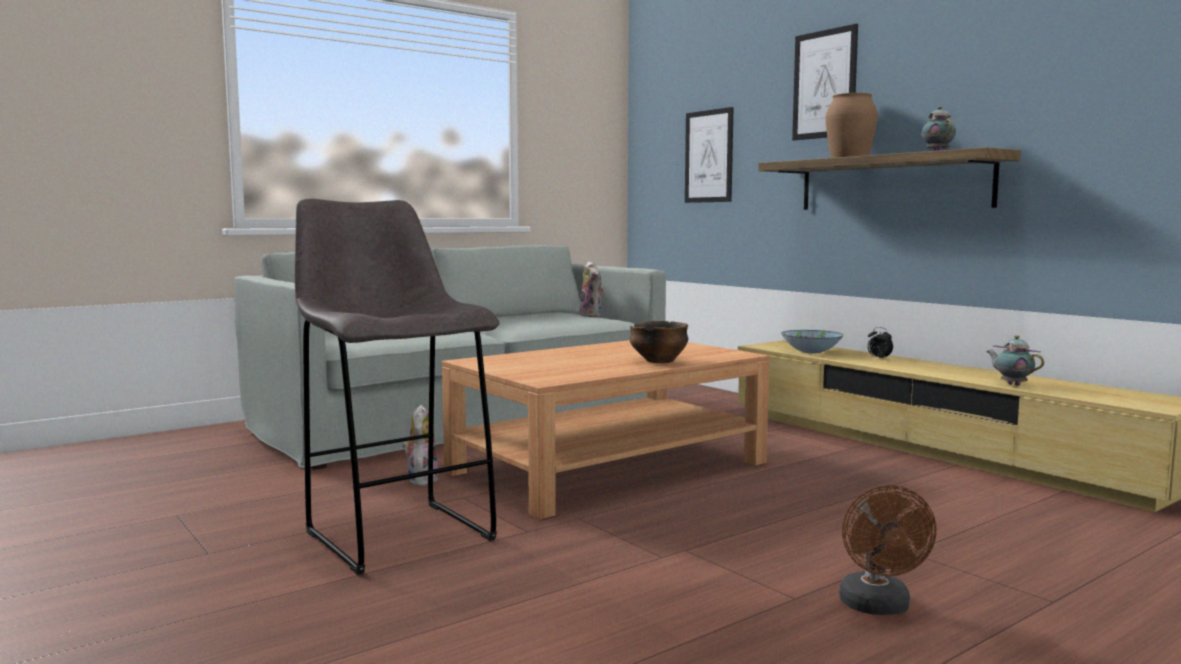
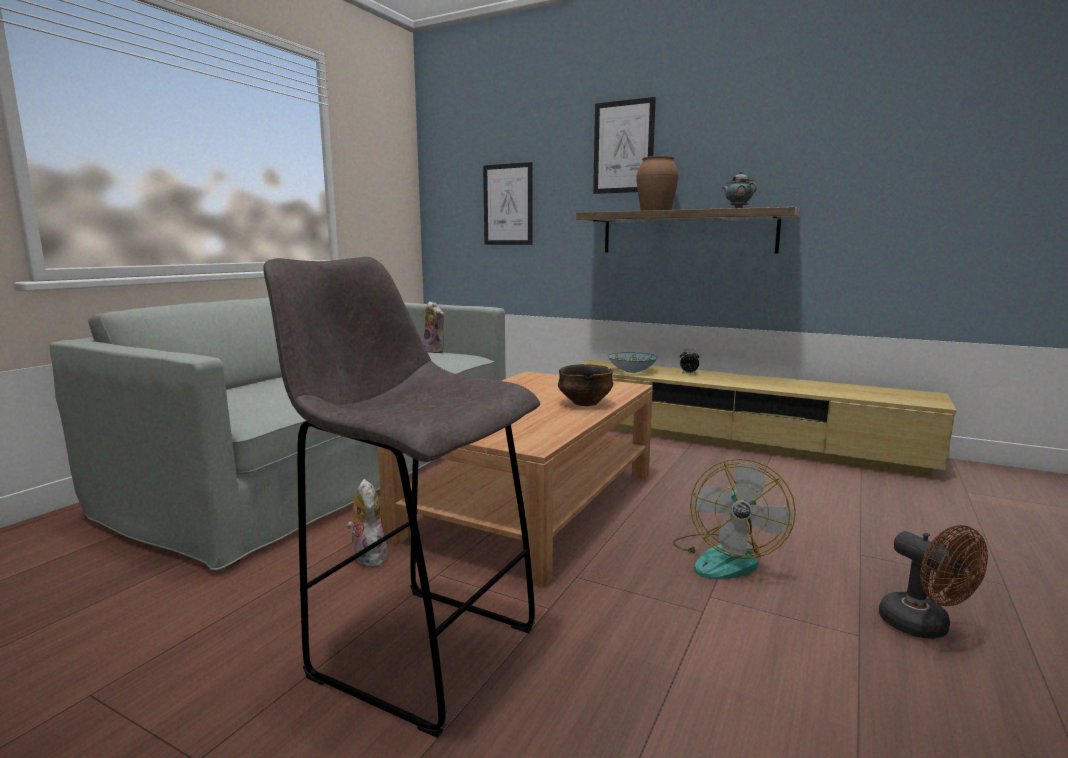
camera: 25 degrees left, 5 degrees up
(747, 530) = (726, 557): none -> fan
(1012, 384) = (816, 391): teapot -> none

